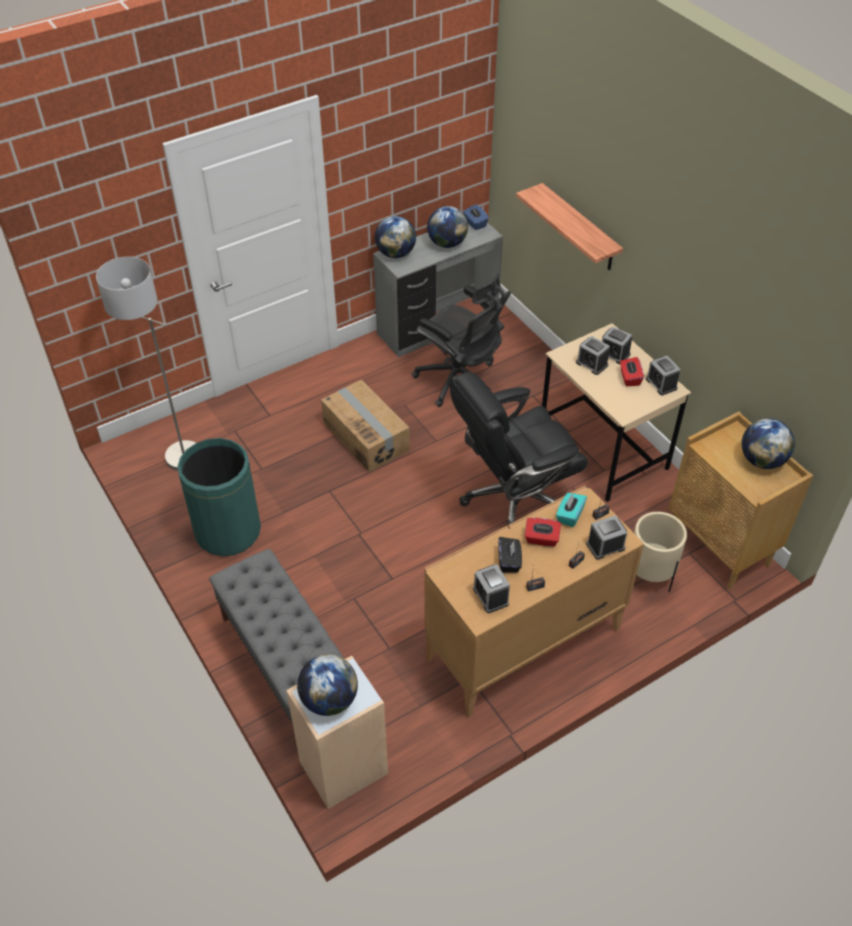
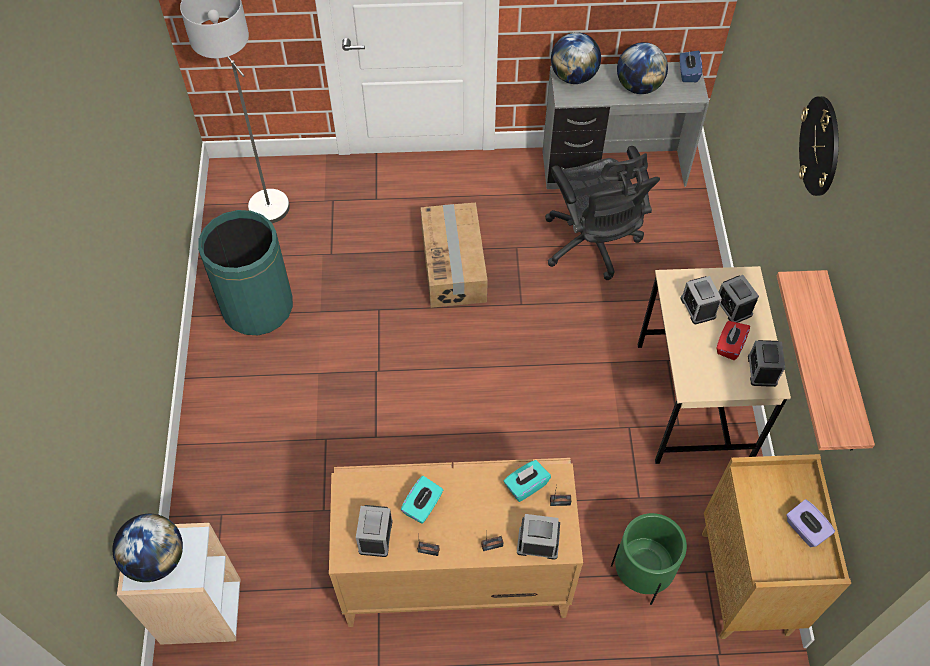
camera: 30 degrees right, 10 degrees up
(286, 663) = (220, 474): grey bench -> none
(509, 561) = (423, 506): black tissue box -> turquoise tissue box
(513, 497) = (558, 408): black office chair -> none
(541, 539) = (475, 498): red tissue box -> none
(579, 228) = (771, 138): shelf -> shelf (841, 366)
(639, 203) = (820, 146): none -> wall clock
(649, 576) = (641, 575): beige planter -> green planter
(762, 460) = (805, 529): globe -> purple tissue box

